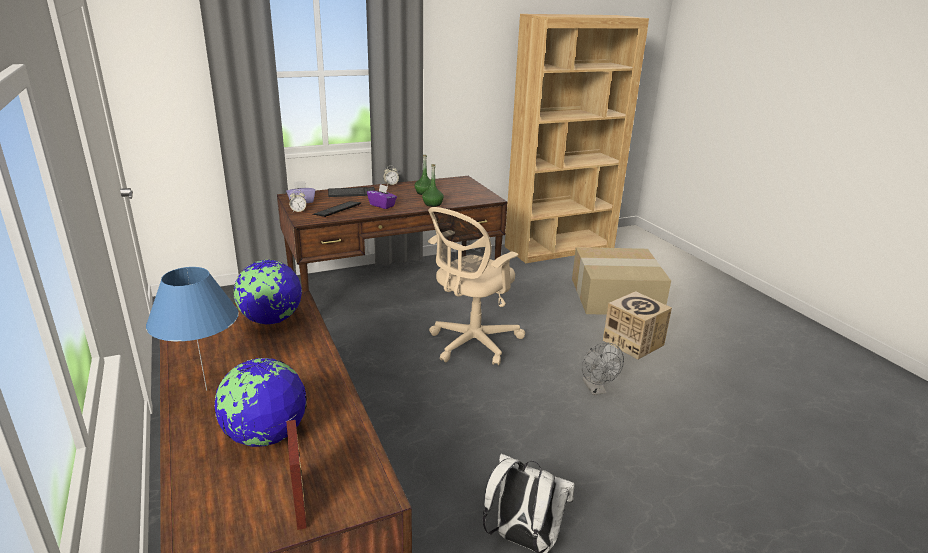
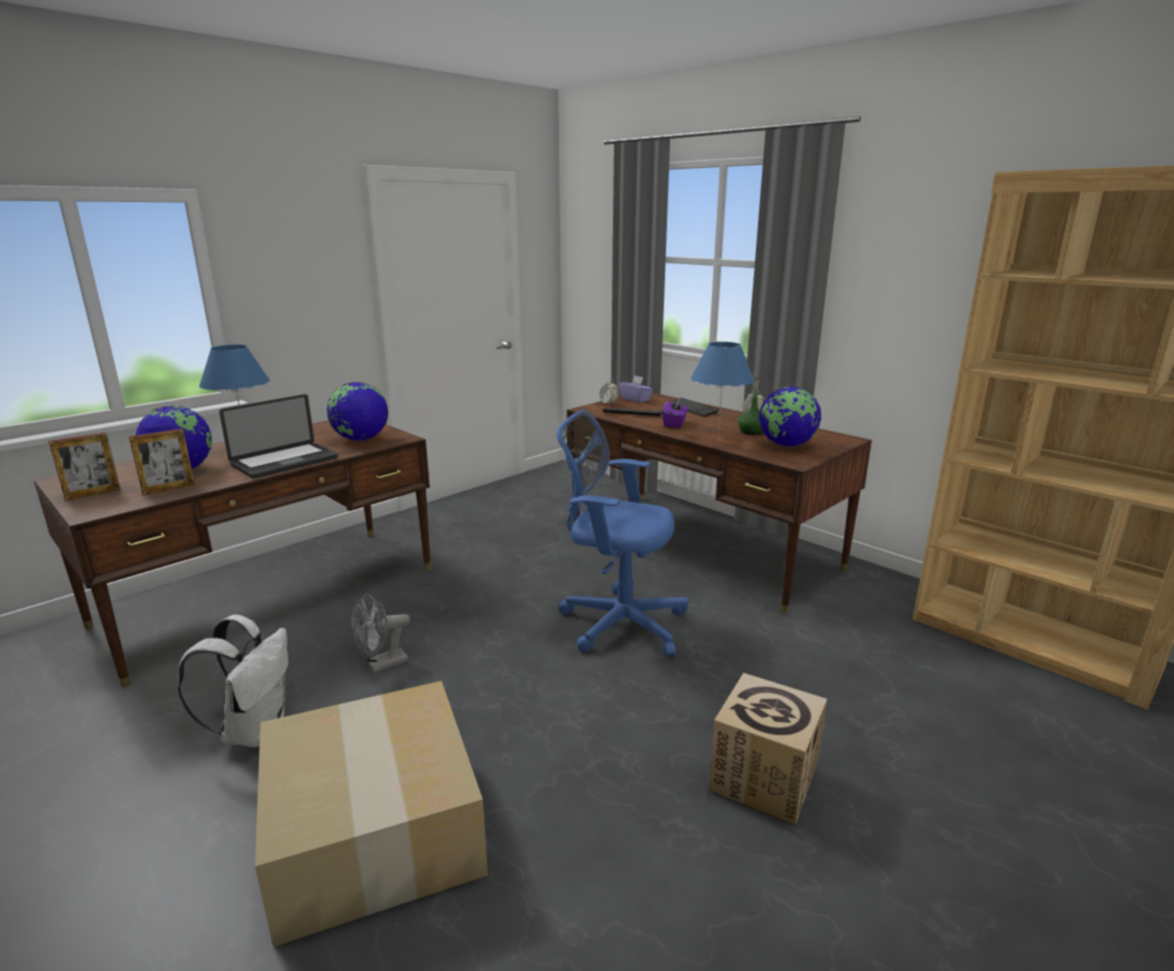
camera: 70 degrees right, 5 degrees down
(306, 365) = (285, 462): none -> laptop
(333, 441) = (169, 489): none -> picture frame
(432, 204) = (718, 440): green bottle -> blue table lamp
(459, 192) = (786, 445): none -> globe
(471, 344) = (618, 622): beige office chair -> blue office chair
(596, 389) = (579, 750): grey fan -> grey fan (382, 665)
(616, 295) = (929, 737): cardboard box -> cardboard box (377, 832)

